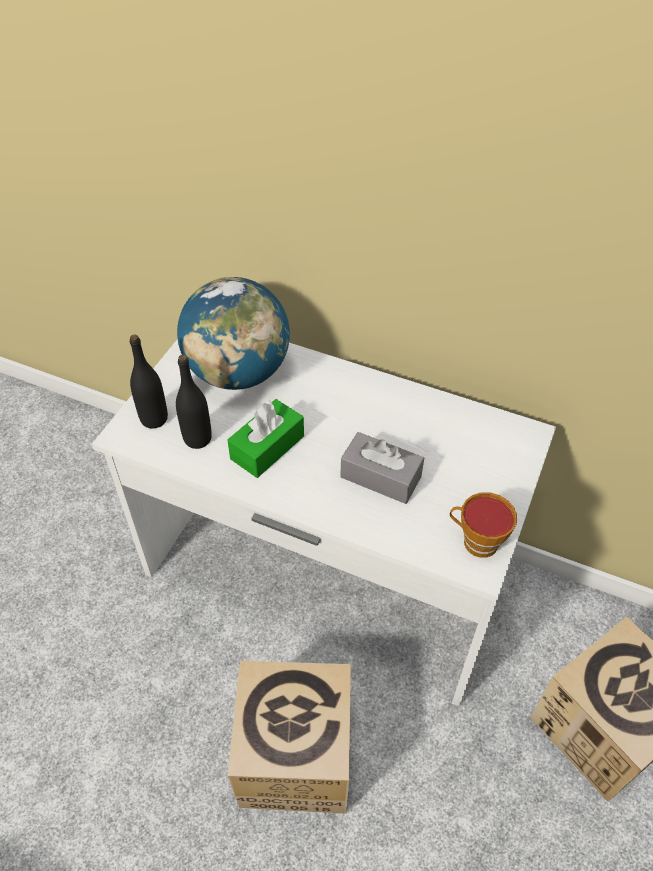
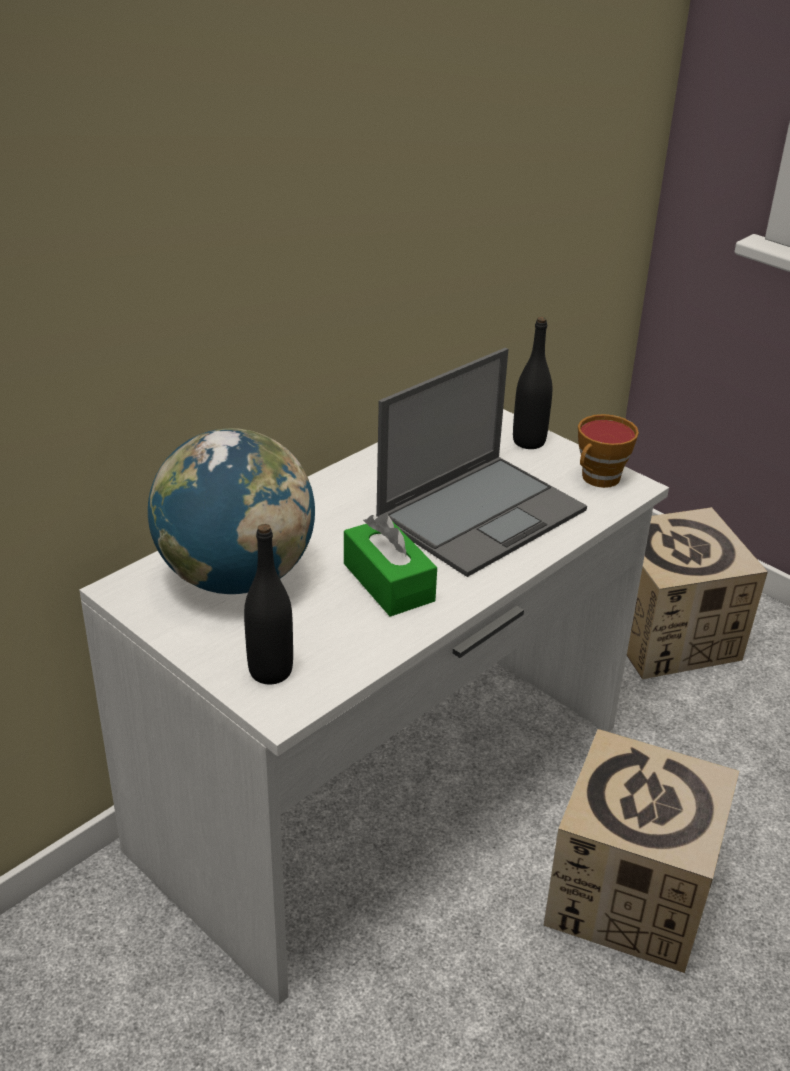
camera: 70 degrees left, 15 degrees down
(197, 439) = (336, 637): black bottle -> black bottle (529, 441)
(380, 477) = (482, 513): grey tissue box -> laptop

